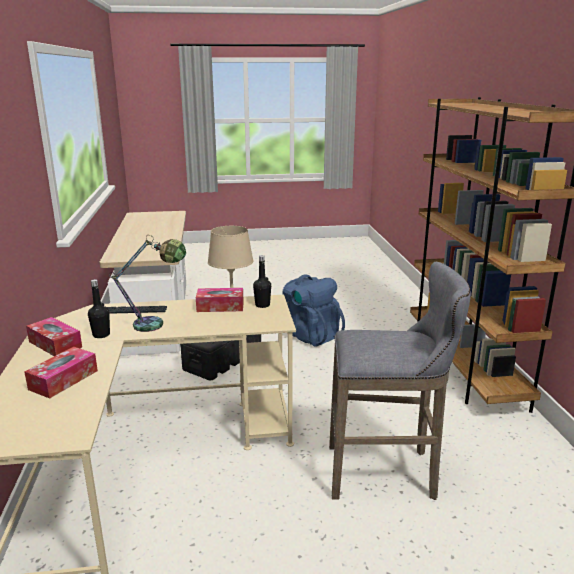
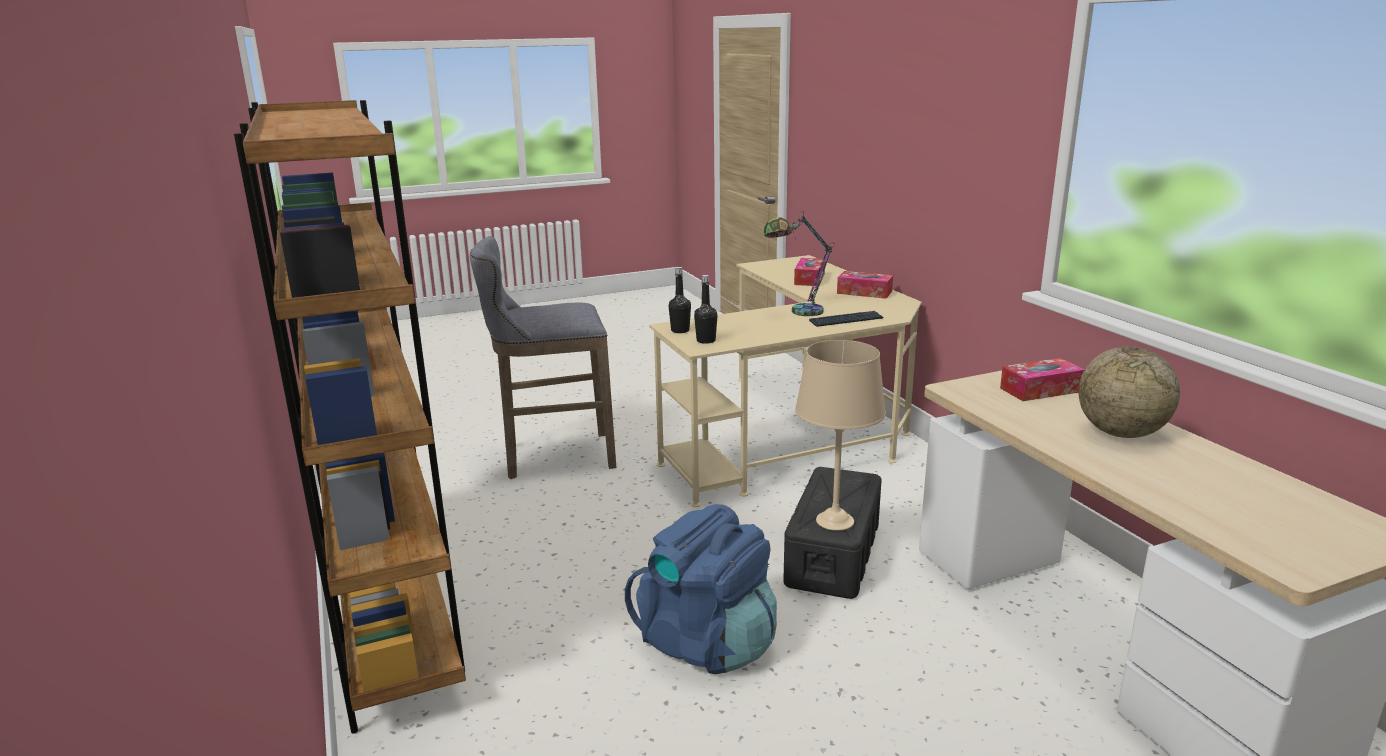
camera: 165 degrees right, 0 degrees up
(101, 335) = (838, 301): black bottle -> black bottle (680, 330)
(141, 236) = (1120, 433): none -> globe
(220, 306) = (755, 334): tissue box -> tissue box (1040, 390)

